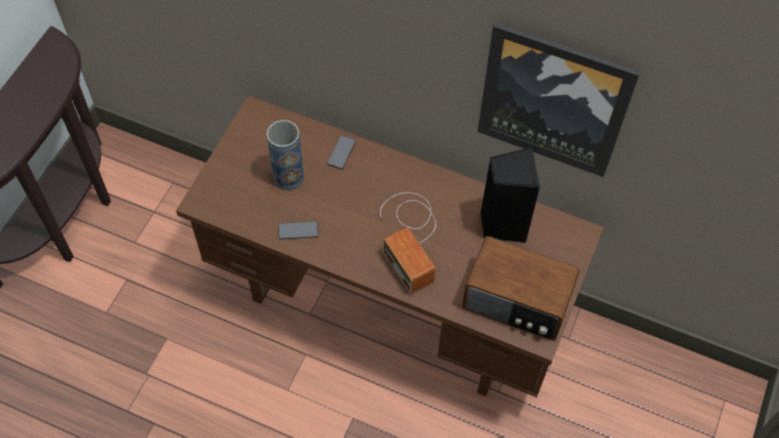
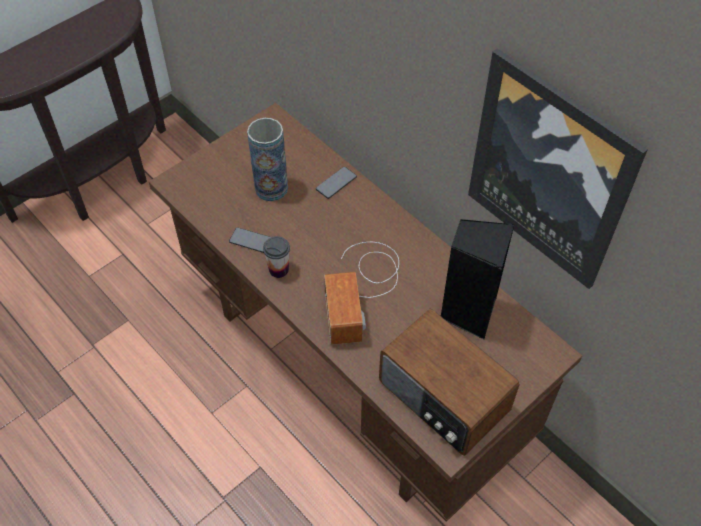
camera: 25 degrees right, 5 degrees down
(334, 247) = (278, 269): none -> cup

